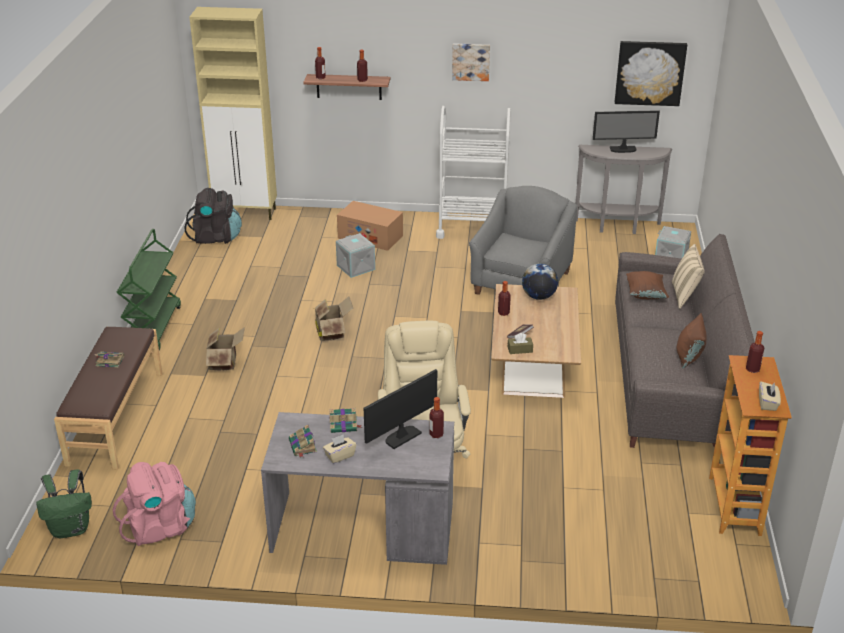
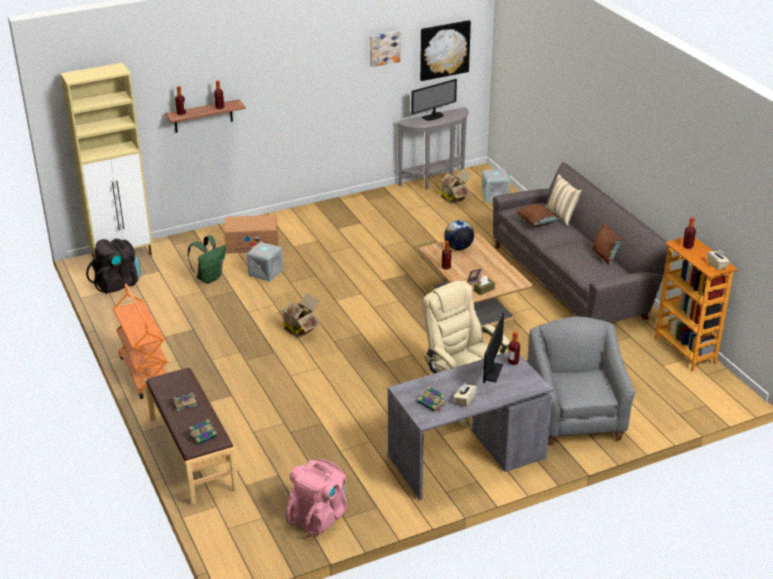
camera: 30 degrees left, 0 degrees up
(71, 529) = (250, 546): green backpack -> green backpack (209, 278)
(153, 327) = (144, 373): green cart -> orange cart
(225, 362) = (238, 380): cardboard box -> cardboard box (454, 198)
(344, 425) = (445, 379): book -> book (204, 436)
(471, 61) = (305, 71): picture -> picture (384, 48)
(472, 227) = (326, 213): white cart -> none
(521, 283) = (406, 245): grey armchair -> grey armchair (575, 417)

